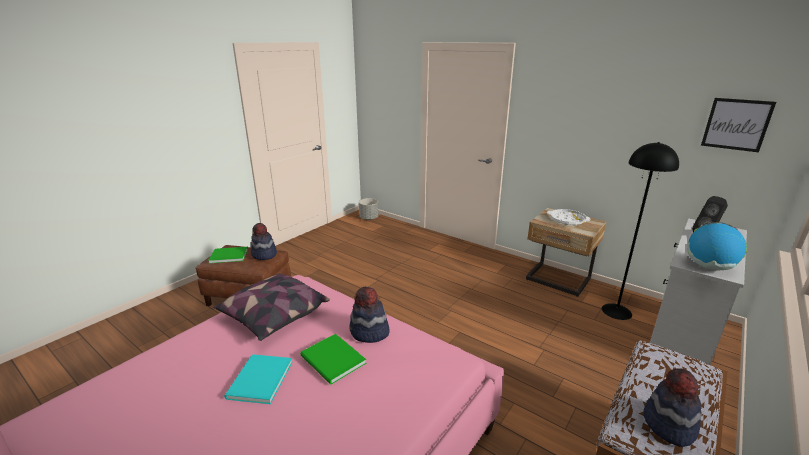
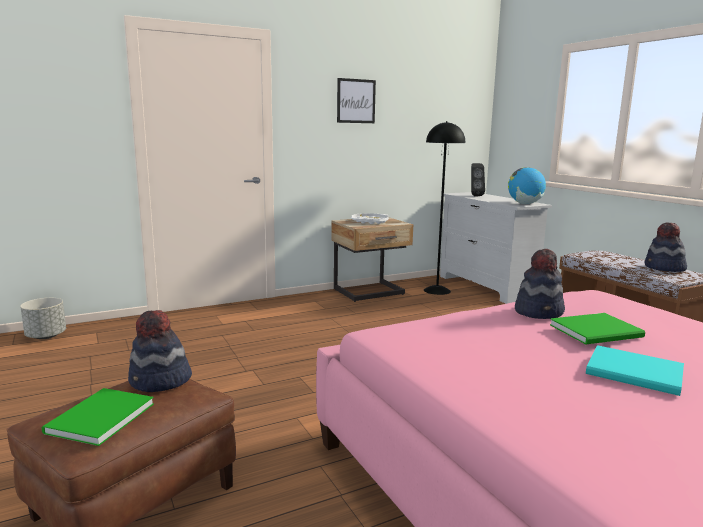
camera: 65 degrees left, 10 degrees down
(273, 316) = (475, 354): pillow -> none
(736, 124) = (455, 110): picture -> picture (356, 101)

